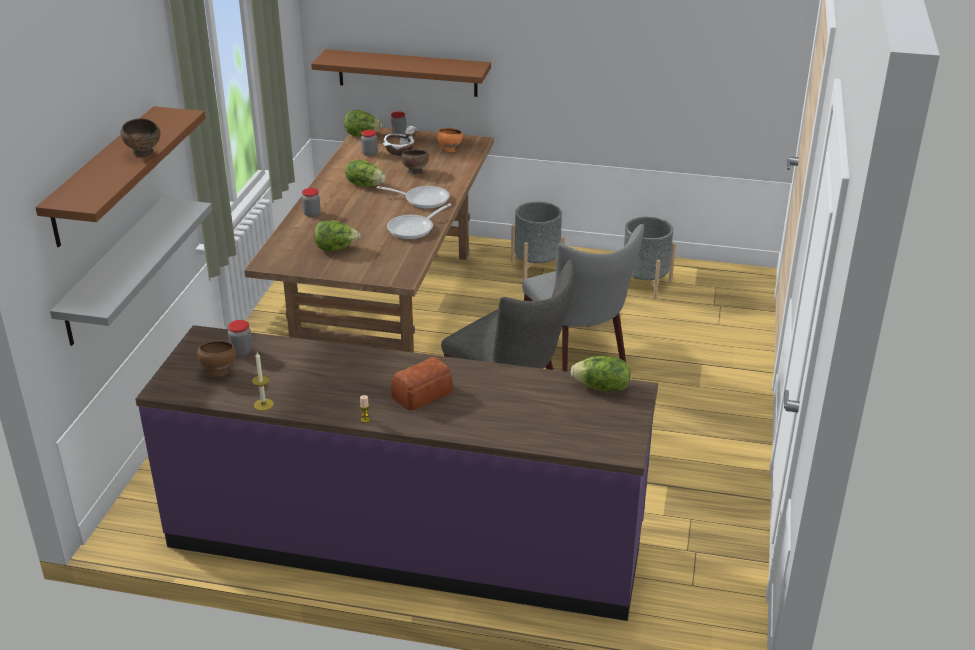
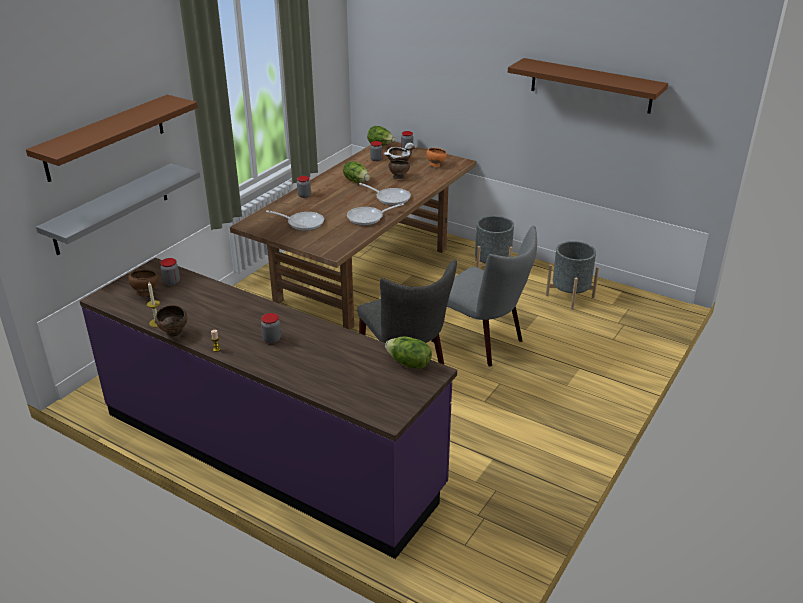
camera: 20 degrees right, 0 degrees up
(144, 154) = (128, 125): brown bowl -> brown bowl (174, 333)
(336, 249) = (302, 223): lettuce -> frying pan
(407, 73) = (418, 102): brown shelf -> brown shelf (591, 85)
(423, 394) = (272, 339): bread -> jar
(578, 357) = (483, 342): grey chair -> grey chair turned 45 degrees counterclockwise

